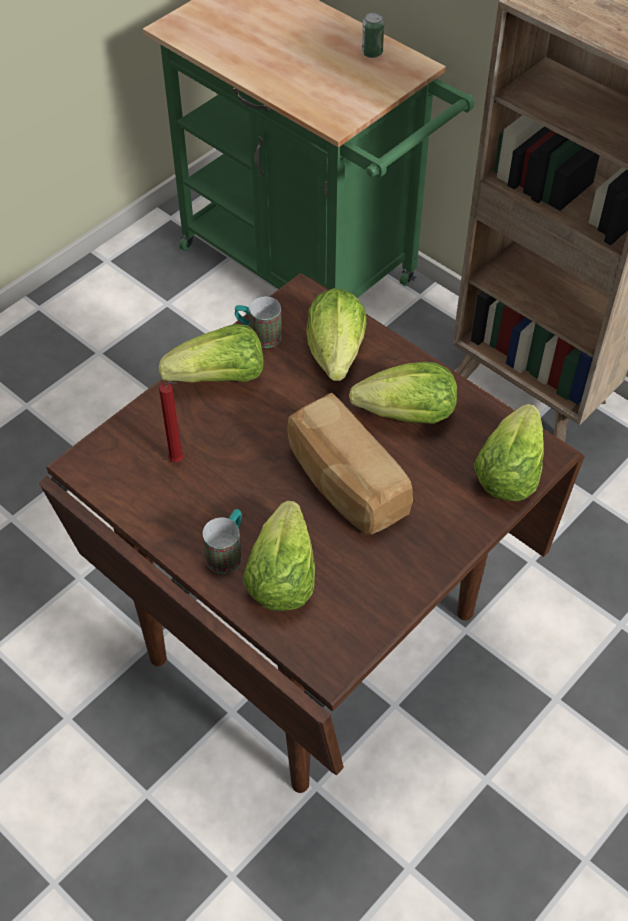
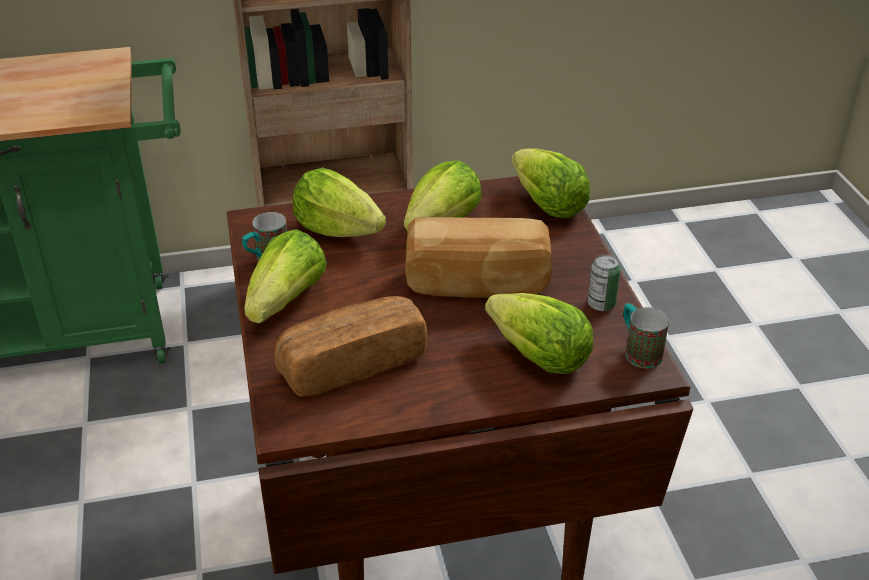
camera: 55 degrees left, 15 degrees down
(178, 461) = (351, 364): red candle -> bread
(228, 552) = (482, 377): mug -> mug (638, 351)
(372, 53) = (60, 66): can -> can (601, 304)

